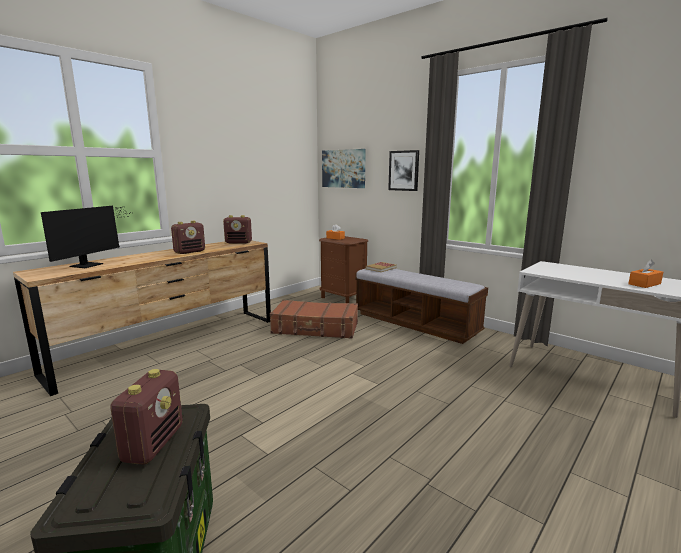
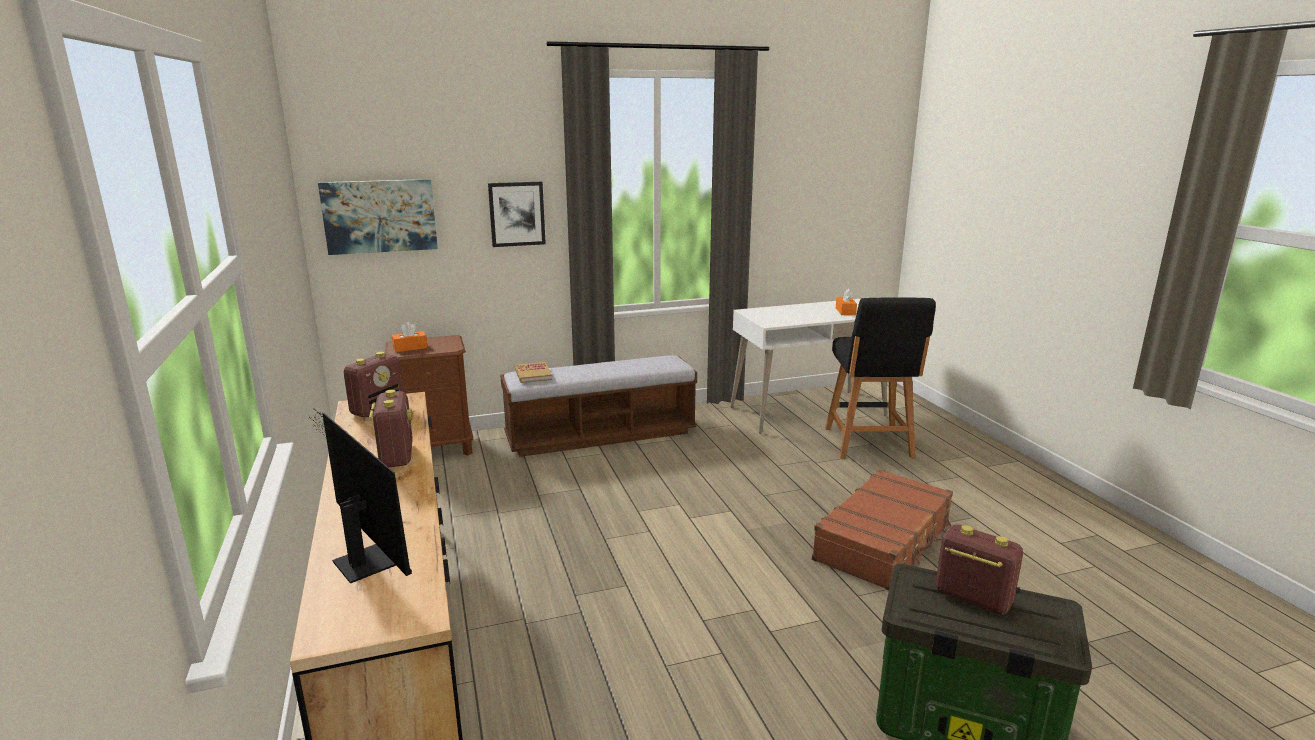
camera: 60 degrees left, 5 degrees up
(315, 328) = (524, 503): brown suitcase -> brown suitcase (884, 542)
(590, 420) = (869, 444): none -> black chair

